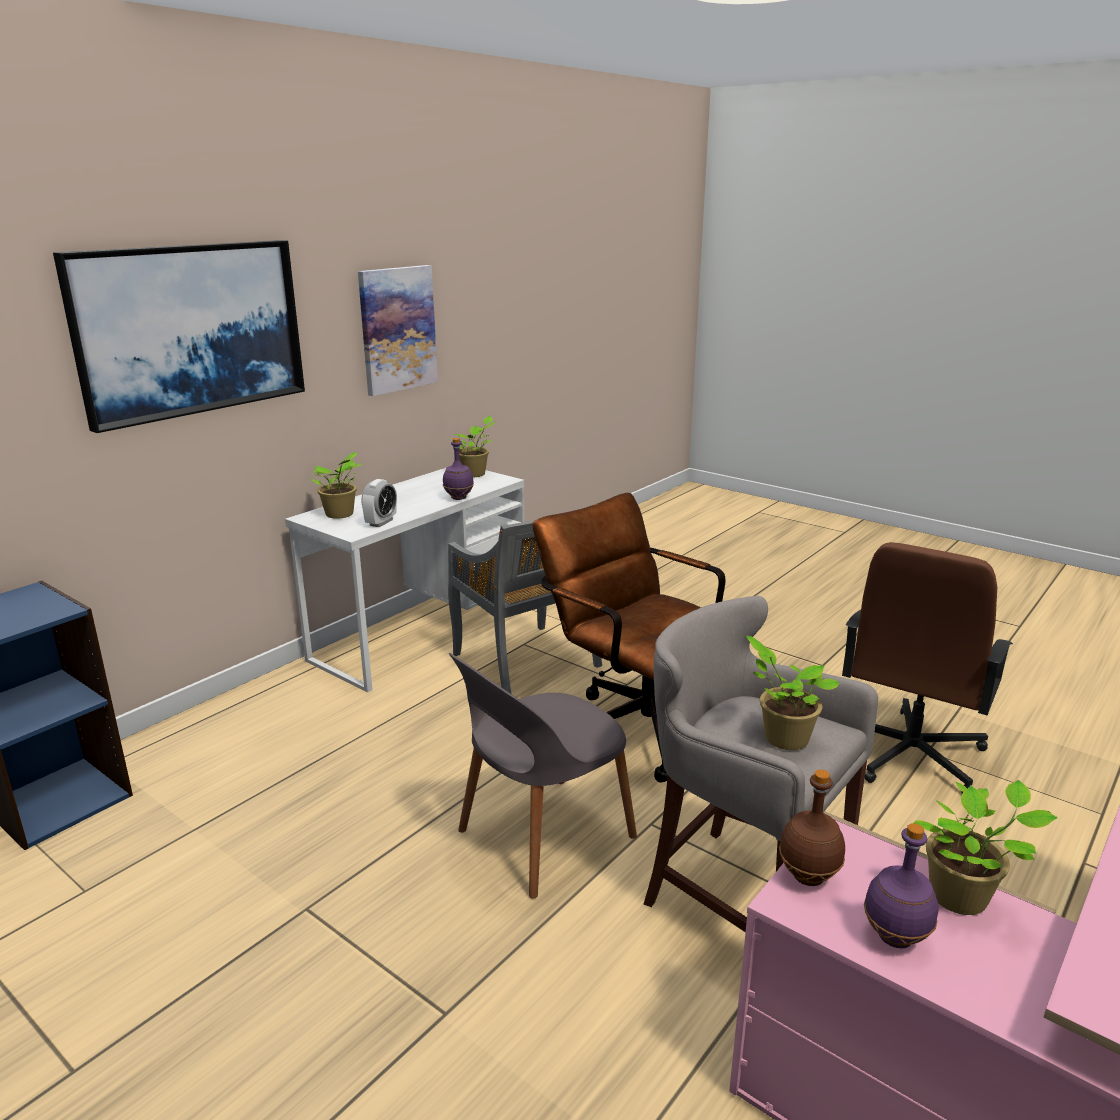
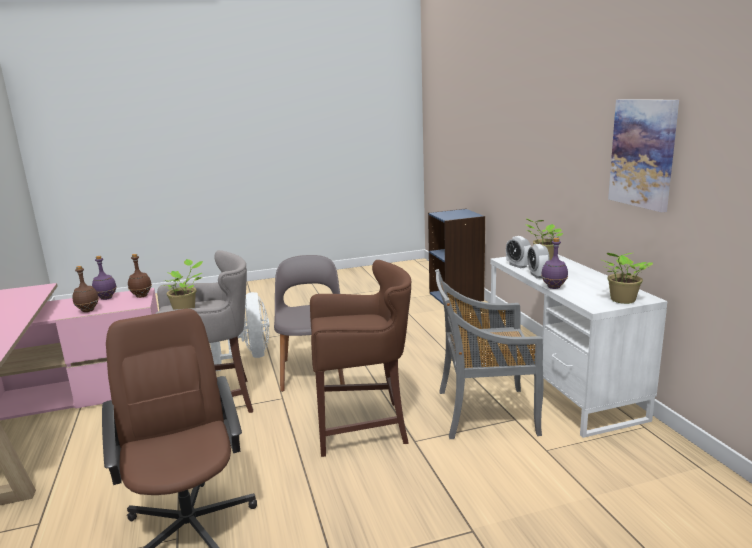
camera: 125 degrees right, 5 degrees down
(190, 329) = (537, 122): picture -> none
(418, 509) = (537, 275): none -> alarm clock
(558, 967) = (250, 357): none -> white fan
(636, 724) = (364, 426): brown office chair -> brown stool
(963, 898) = (88, 310): potted plant -> brown bottle

